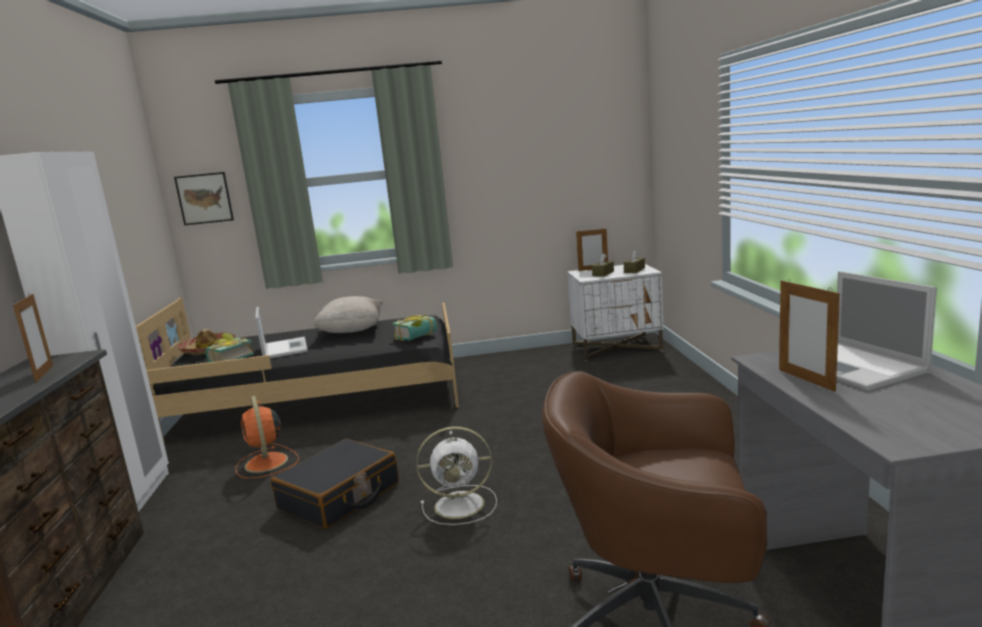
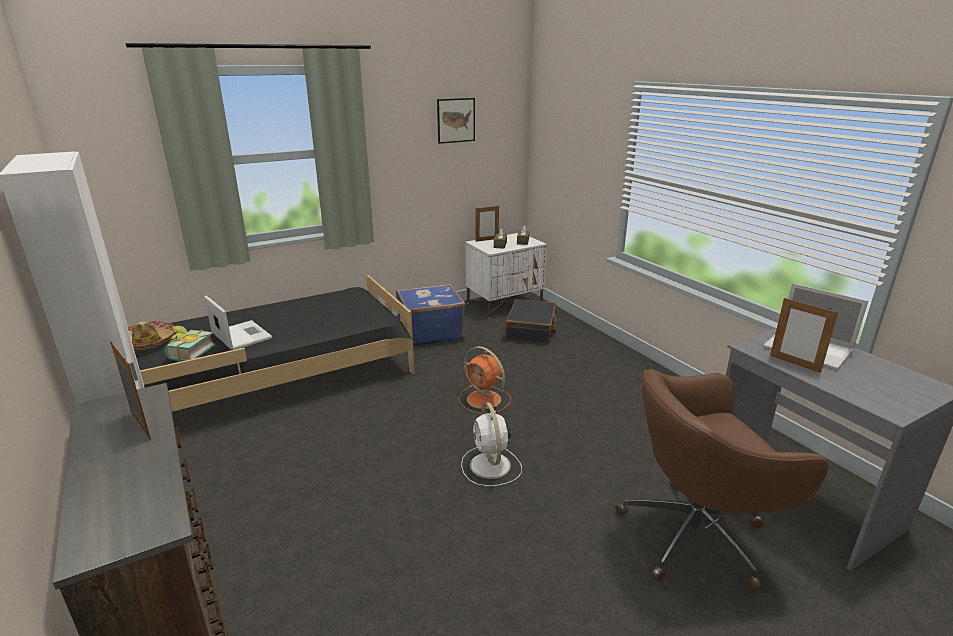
camera: 25 degrees left, 10 degrees up
(204, 198) = (110, 175): picture -> picture (456, 120)
(266, 463) = (272, 454): orange fan -> orange fan (485, 400)
(340, 497) = (377, 477): black suitcase -> black suitcase (531, 330)
(352, 331) = (295, 310): beige pillow -> none
(418, 337) = (373, 315): book -> none
(461, 505) = (490, 466): white fan -> white fan turned 105 degrees clockwise
(507, 371) = (430, 333): none -> blue suitcase

